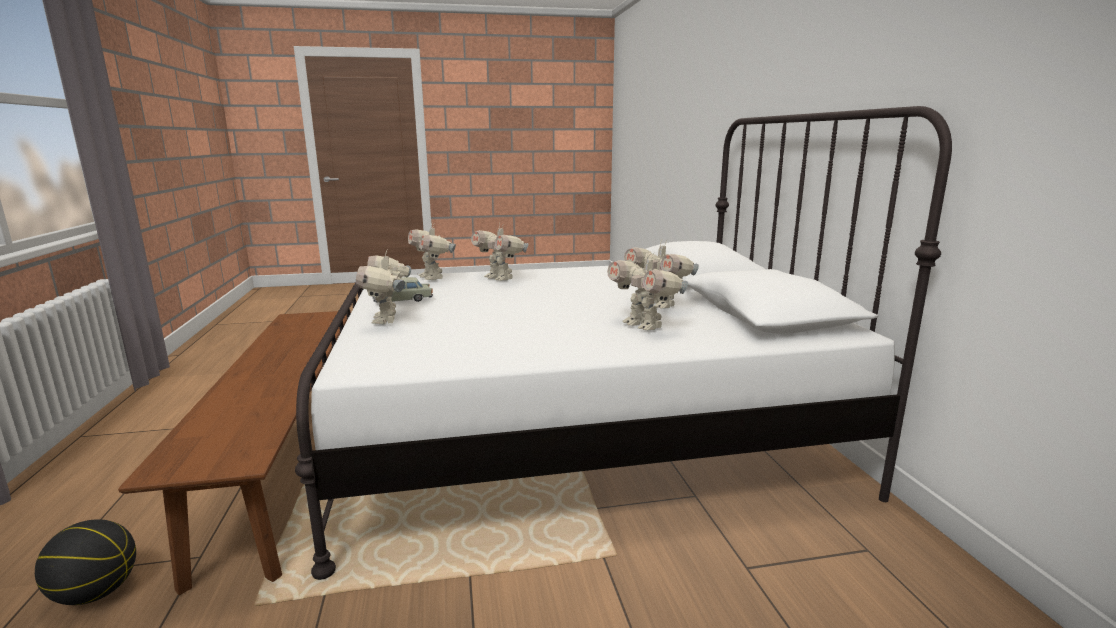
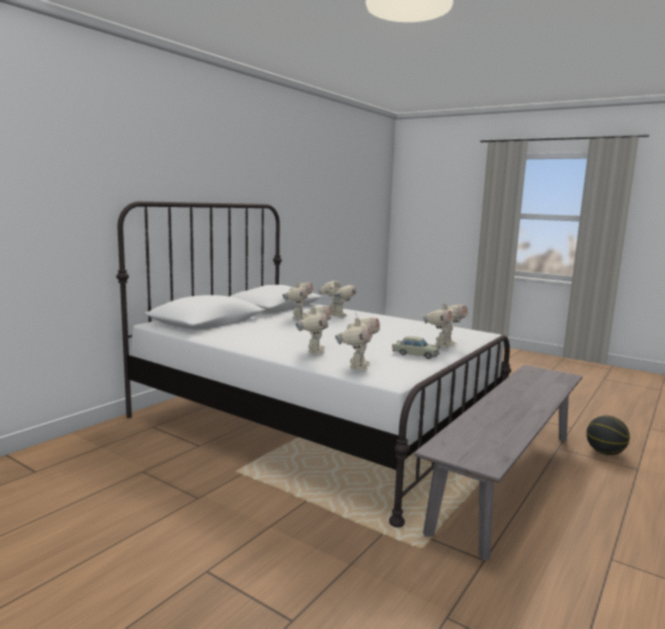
camera: 135 degrees left, 5 degrees down
(288, 460) = (507, 478): brown bench -> grey bench
(644, 326) = (336, 315): toy robot -> toy robot turned 45 degrees counterclockwise

